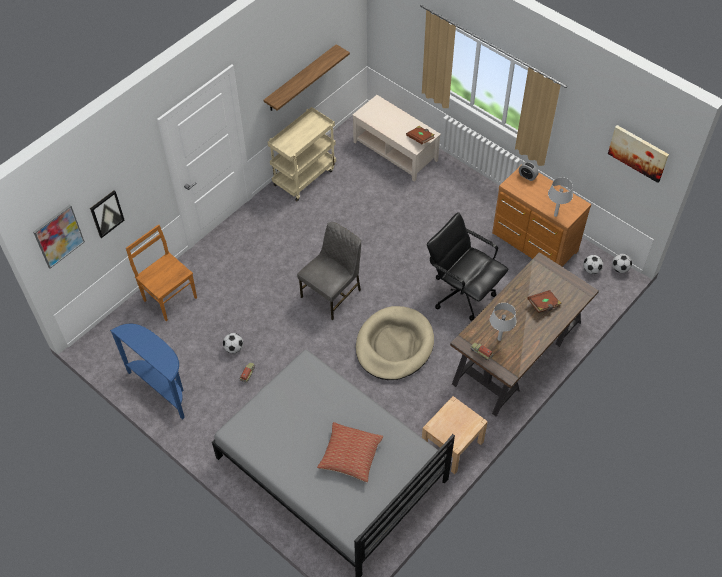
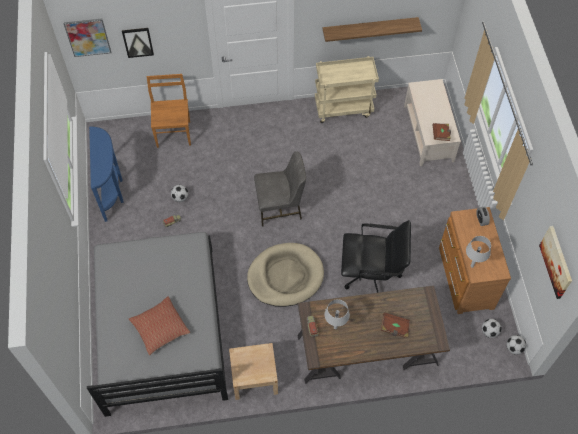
camera: 40 degrees right, 5 degrees up
(462, 293) = (371, 275): black office chair -> black office chair turned 105 degrees clockwise

